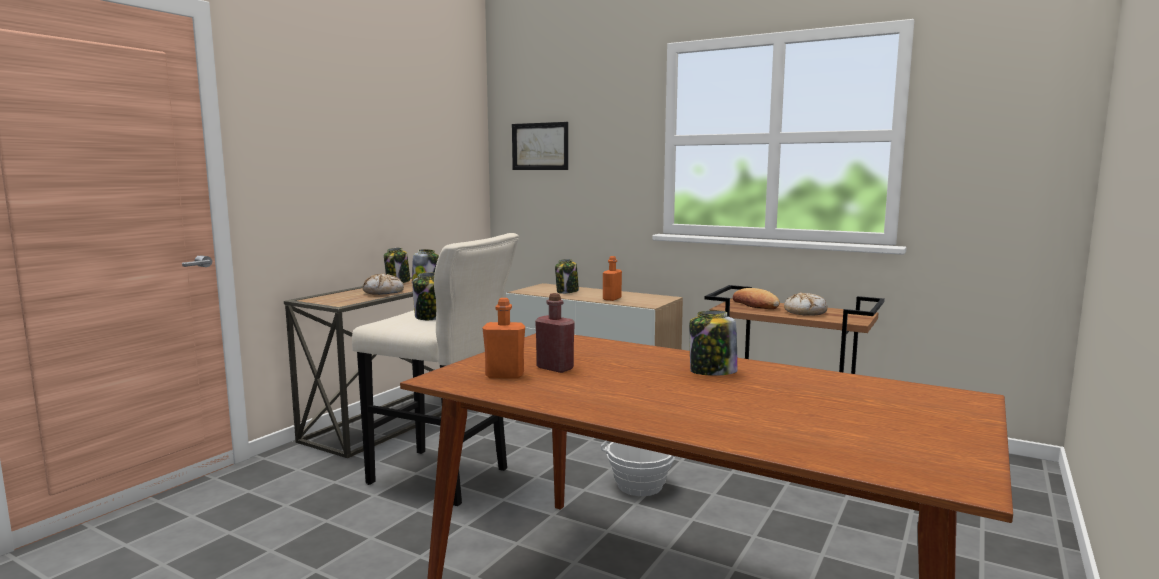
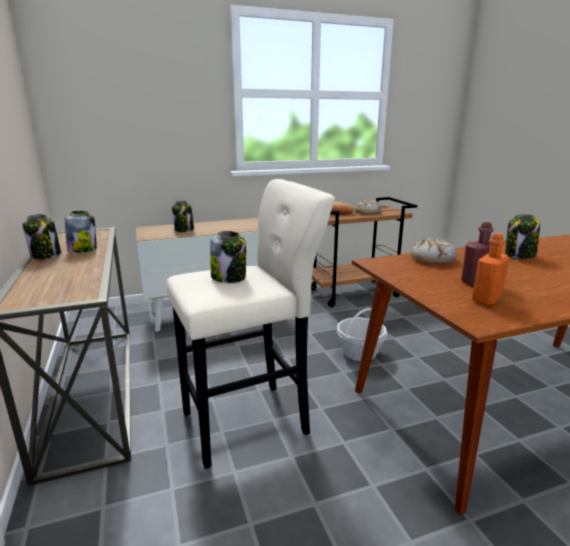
camera: 50 degrees left, 10 degrees up
(383, 292) = (78, 269): bread -> bread (433, 259)
(540, 146) = (101, 93): picture -> none
(612, 299) = (234, 228): orange bottle -> none

